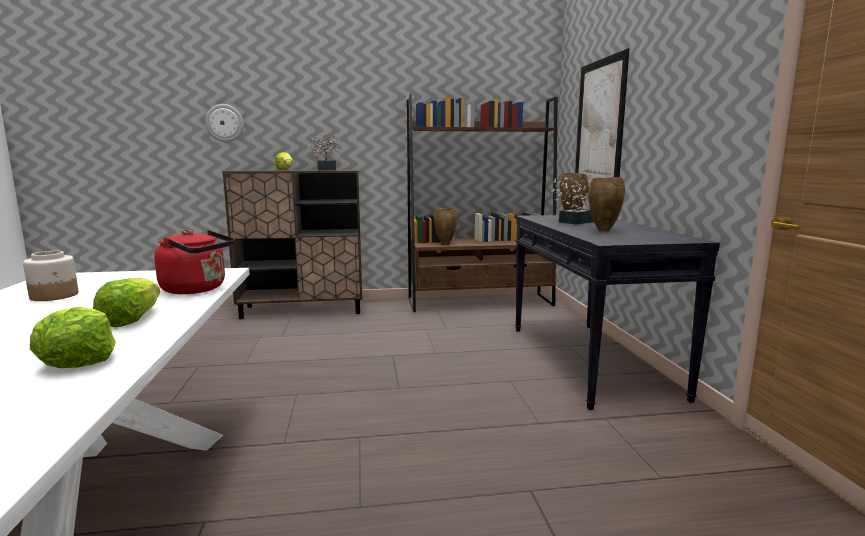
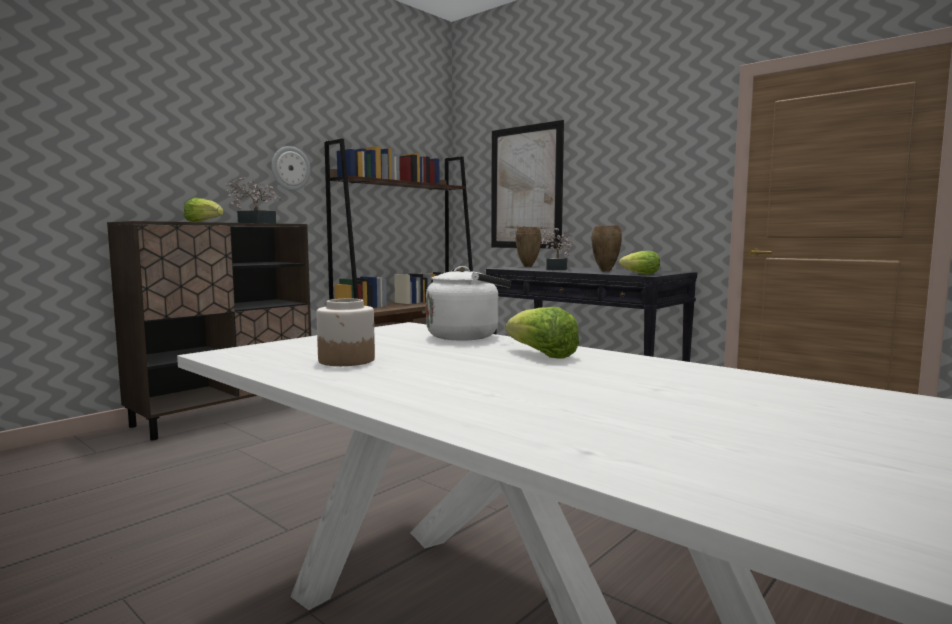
camera: 40 degrees left, 5 degrees down
(79, 360) = (654, 372): lettuce -> lettuce (641, 274)
(197, 289) = (467, 336): red kettle -> white kettle
(225, 123) = (88, 152): wall clock -> wall clock (290, 168)
(444, 244) = (387, 308): brown vase -> none

